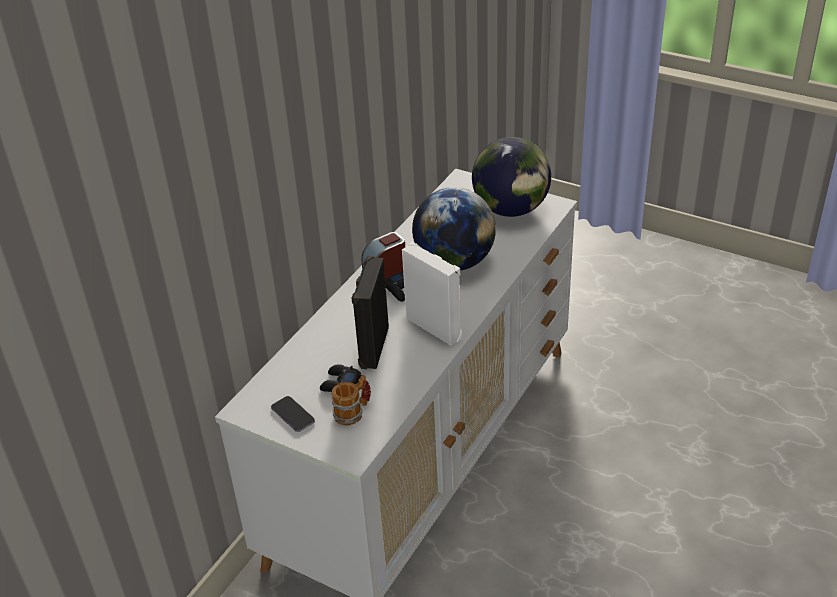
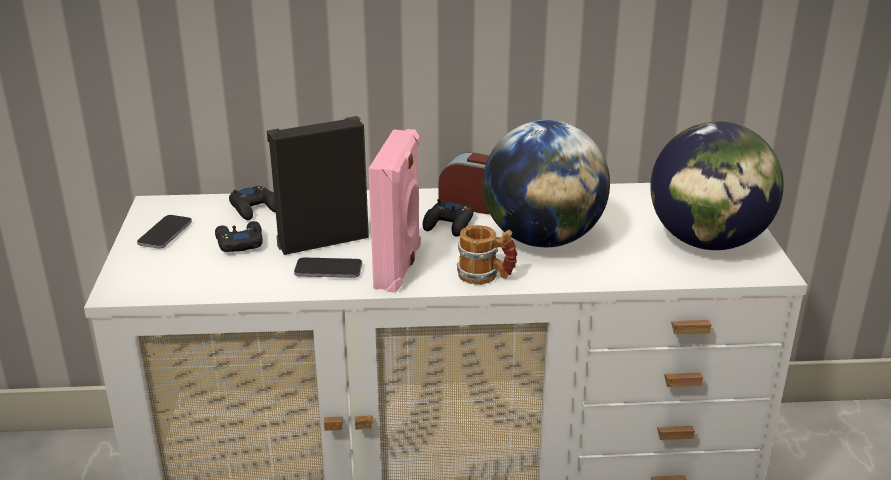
camera: 55 degrees right, 10 degrees down
(297, 363) = (255, 208): none -> black game controller
(353, 412) = (195, 266): mug -> mug (486, 276)
(412, 356) = (328, 270): none -> phone
(435, 327) = (399, 267): white speaker -> pink speaker

